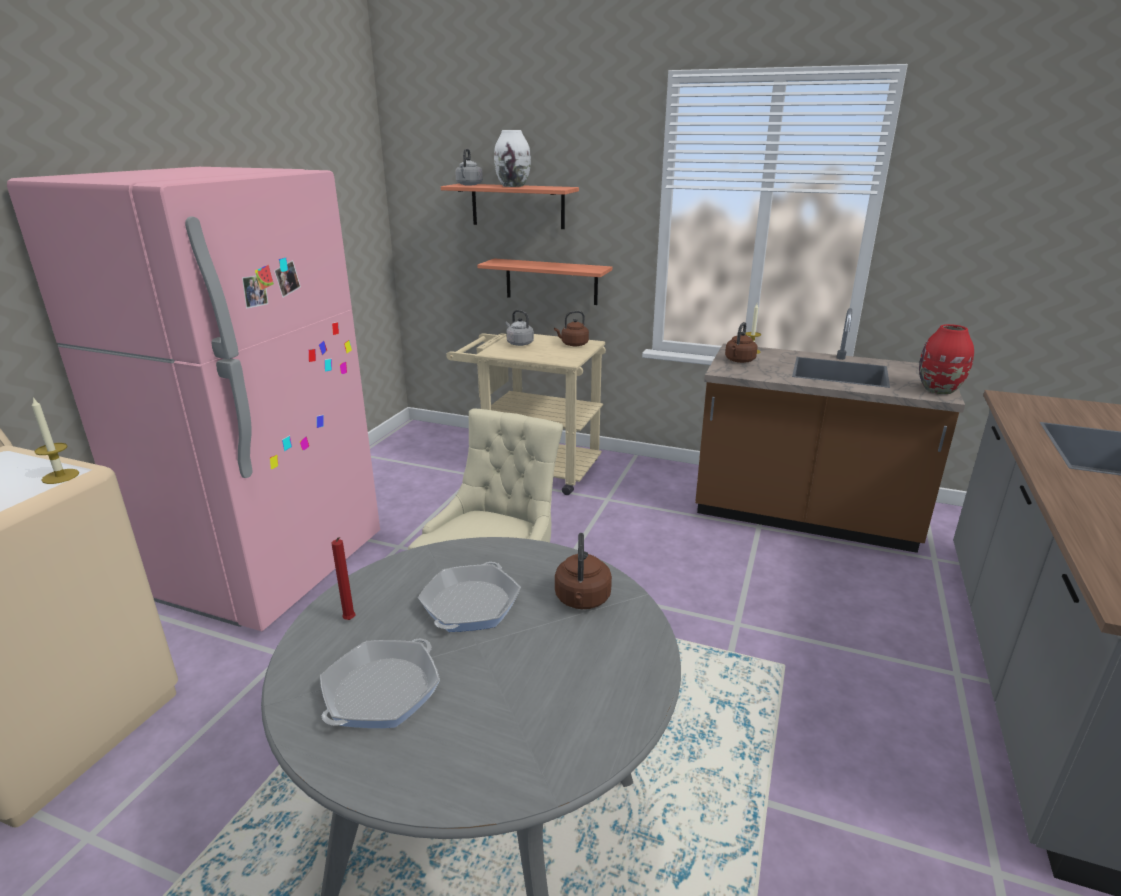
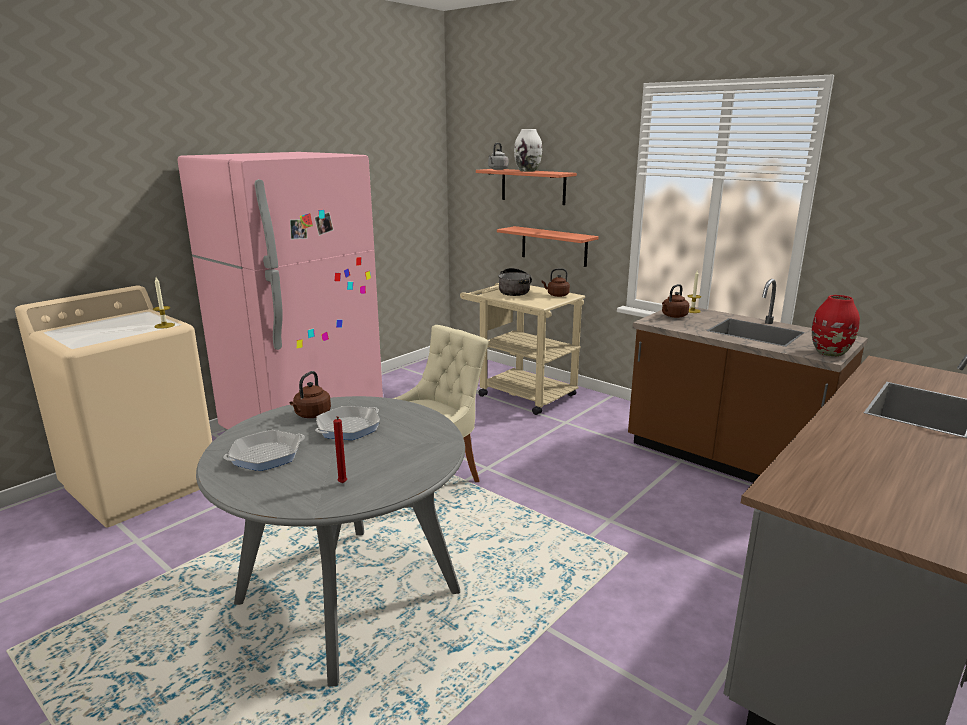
camera: 20 degrees right, 5 degrees down
(350, 621) = (276, 423): red candle -> red candle (342, 484)
(519, 343) = (515, 291): grey kettle -> cooking pot
(582, 600) = (417, 437): brown kettle -> brown kettle (311, 415)

